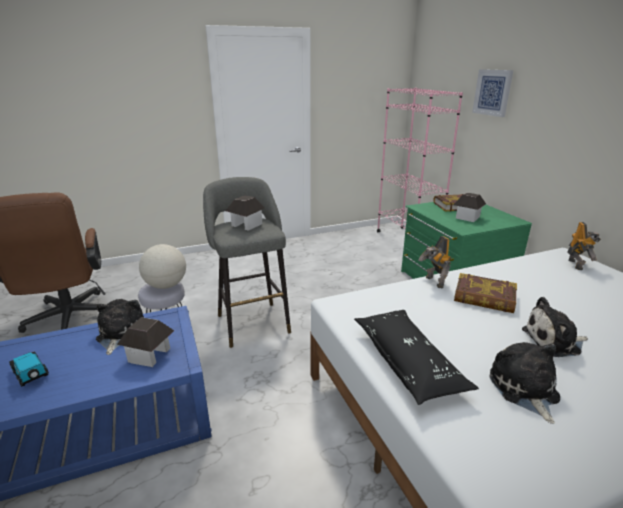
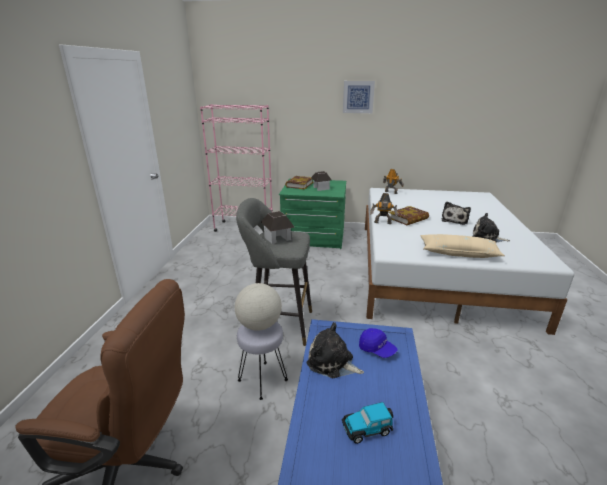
camera: 60 degrees left, 0 degrees up
(149, 355) = (377, 349): toy house -> blue cap
(408, 362) = (458, 253): black pillow -> beige pillow
(492, 92) = (293, 103): picture -> picture (358, 97)

